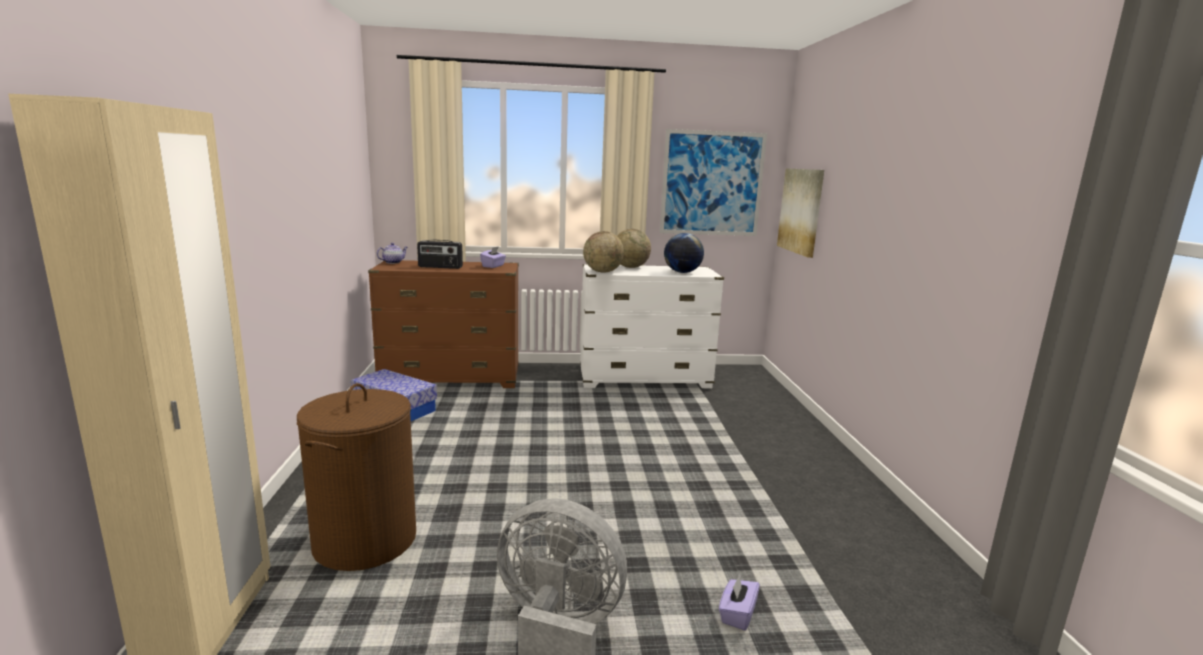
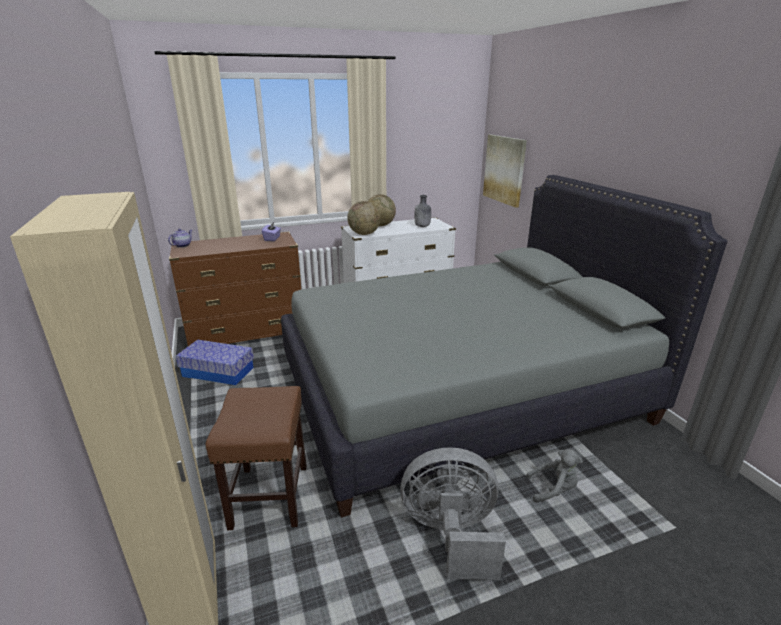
camera: 15 degrees left, 10 degrees up
(365, 541) = (270, 497): brown laundry basket -> brown stool
(440, 267) = (229, 246): radio -> none
(670, 477) = (459, 392): none -> grey bed
(682, 272) = (422, 226): globe -> grey bottle
(712, 183) = (433, 150): picture -> none
(737, 614) = (553, 490): purple tissue box -> grey plush toy

